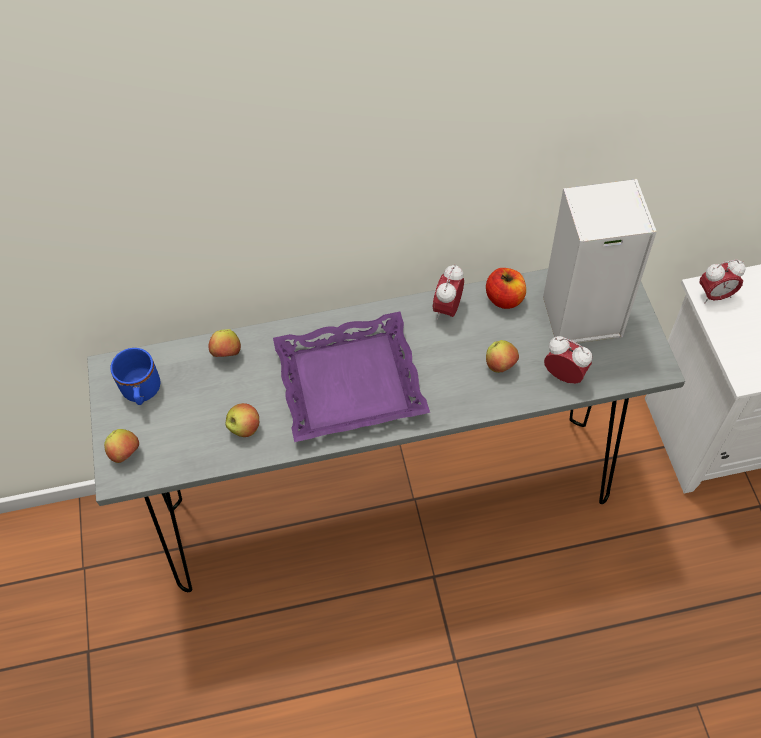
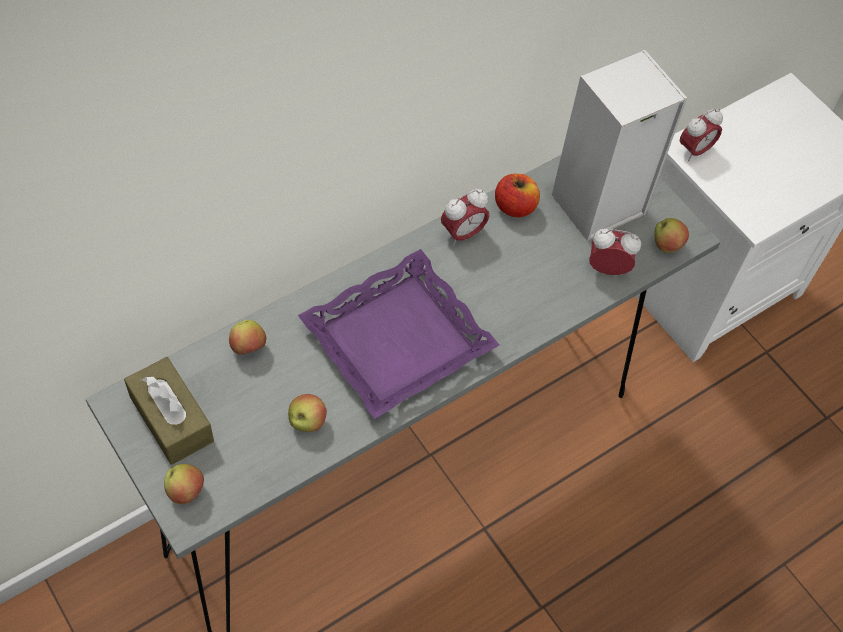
camera: 30 degrees left, 0 degrees up
(142, 392) = (171, 419): blue mug -> brown tissue box
(447, 309) = (462, 233): alarm clock -> alarm clock turned 120 degrees counterclockwise
(500, 365) = (541, 276): apple -> apple (666, 245)

